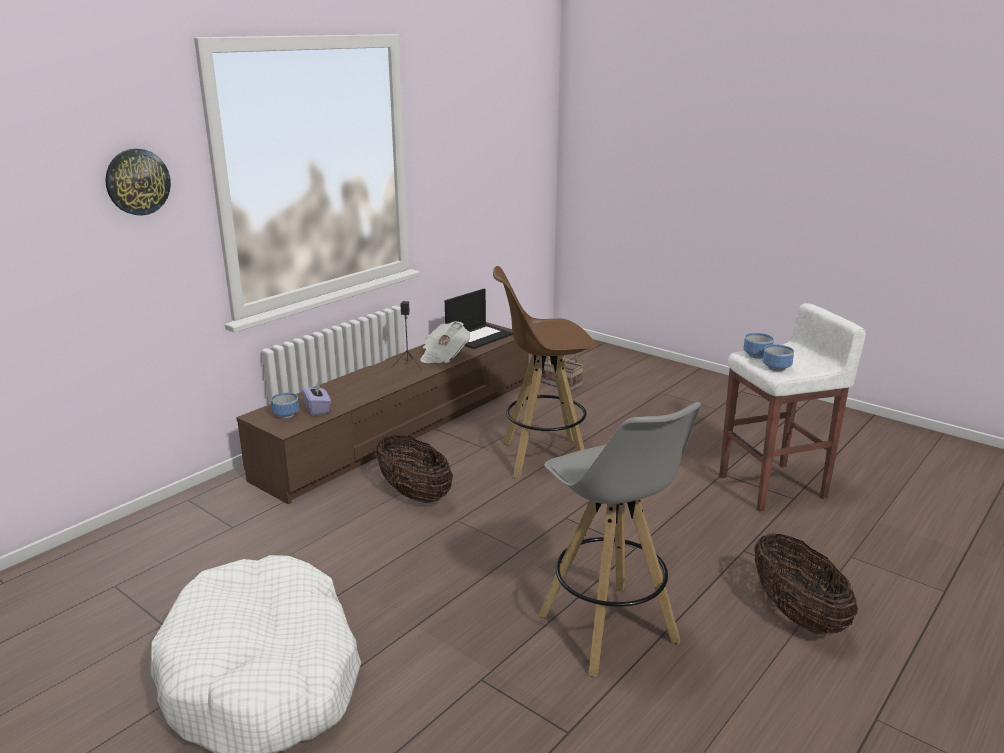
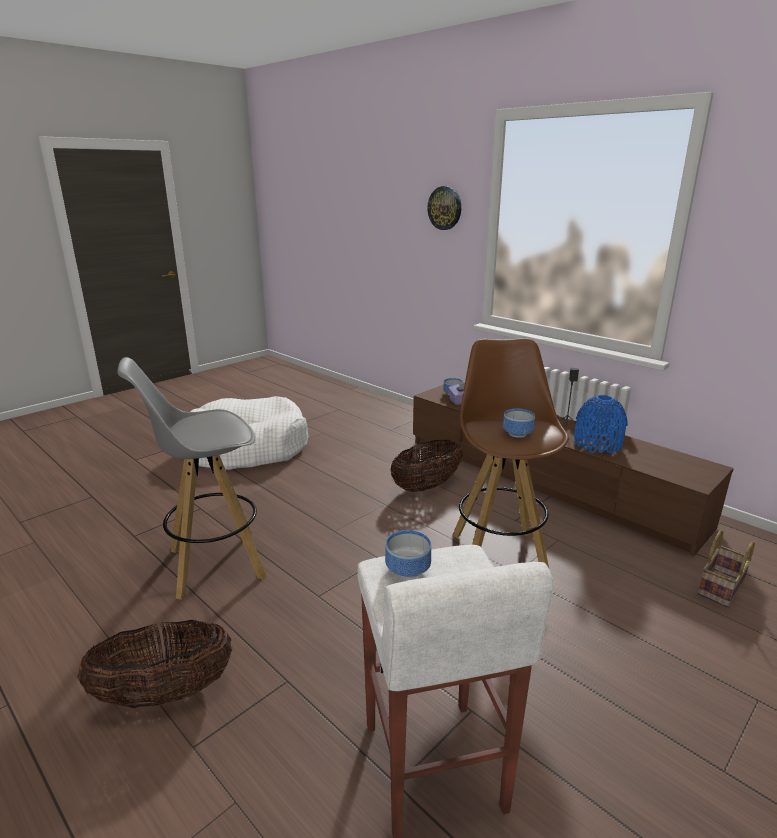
camera: 95 degrees right, 0 degrees up
(443, 356) = (597, 444): newspaper -> blue vase
(479, 336) = (672, 463): laptop -> none
(757, 356) = (459, 562): bowl -> bowl (516, 433)

